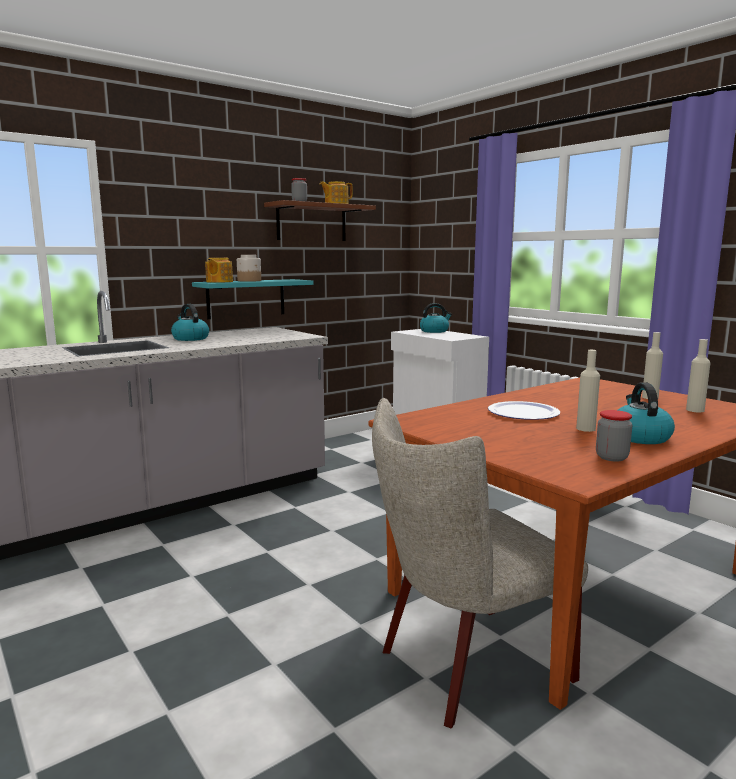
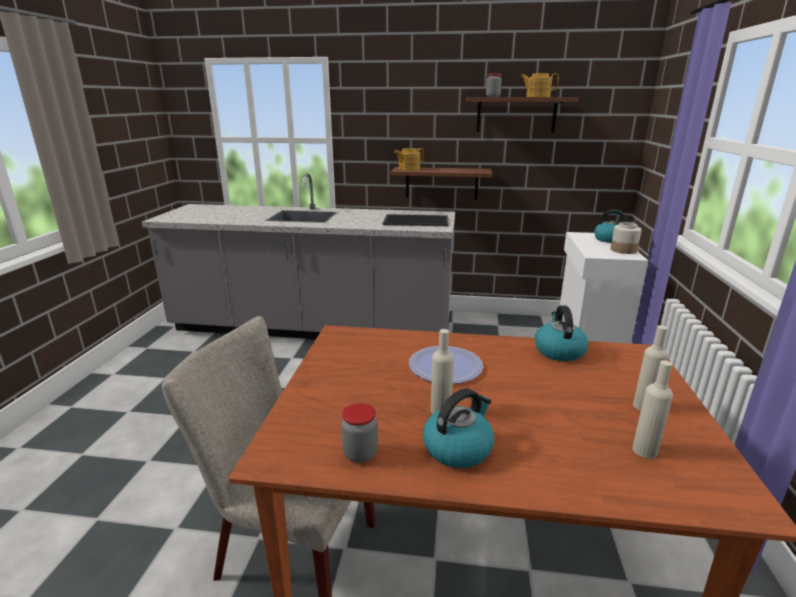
camera: 45 degrees right, 10 degrees up
(190, 338) = (362, 215): kettle -> kettle (558, 351)
(246, 298) = (441, 183): turquoise shelf -> brown shelf
(249, 281) = (437, 169): jar -> jar (624, 250)
(265, 335) = (417, 220): none -> tray

